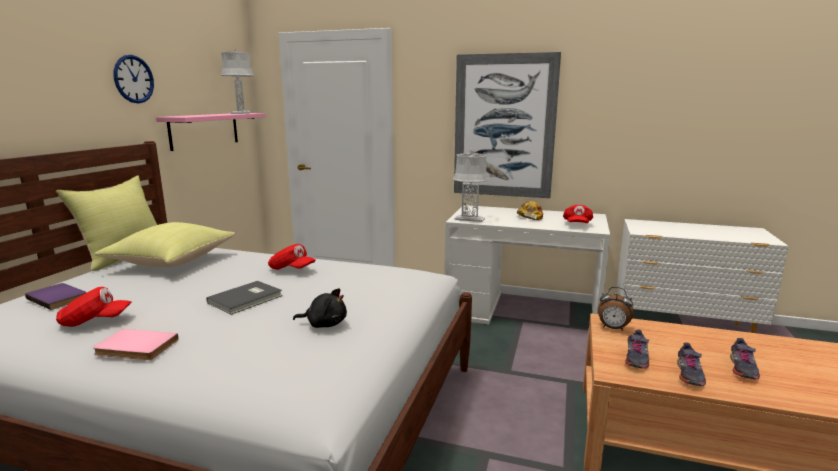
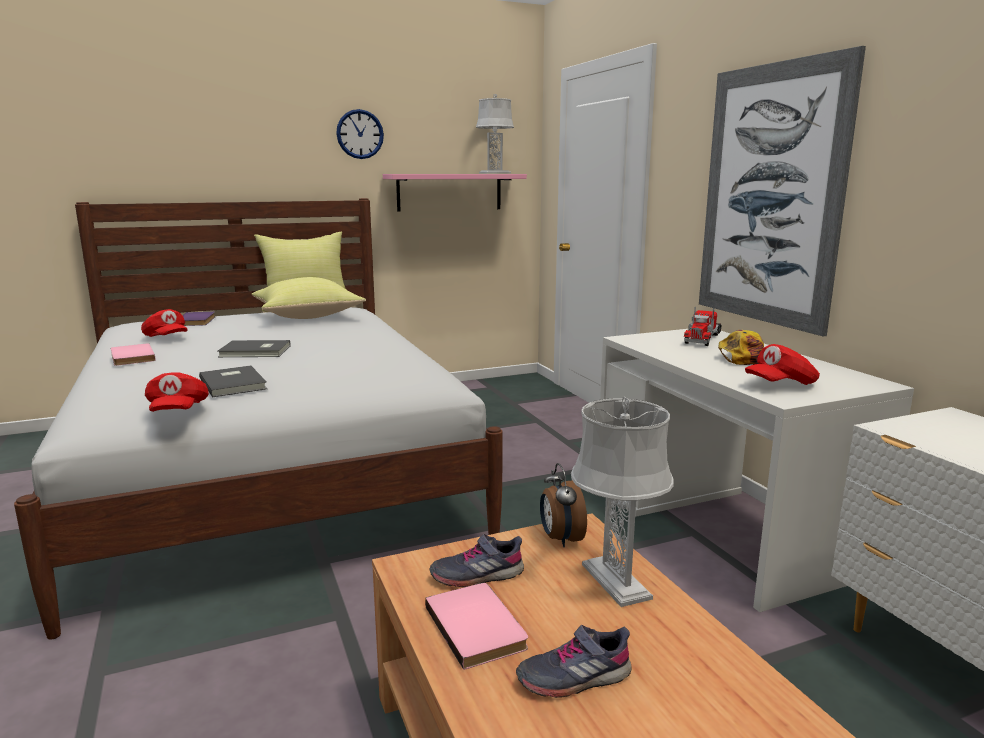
camera: 50 degrees right, 0 degrees up
(291, 269) = (349, 342): red cap -> red cap (178, 411)
(324, 324) = (234, 383): black plush toy -> grey book
(469, 219) = (643, 341): grey table lamp -> grey table lamp (616, 581)
(484, 211) = (702, 338): none -> toy truck
(689, 374) = (479, 626): grey shoe -> pink book

